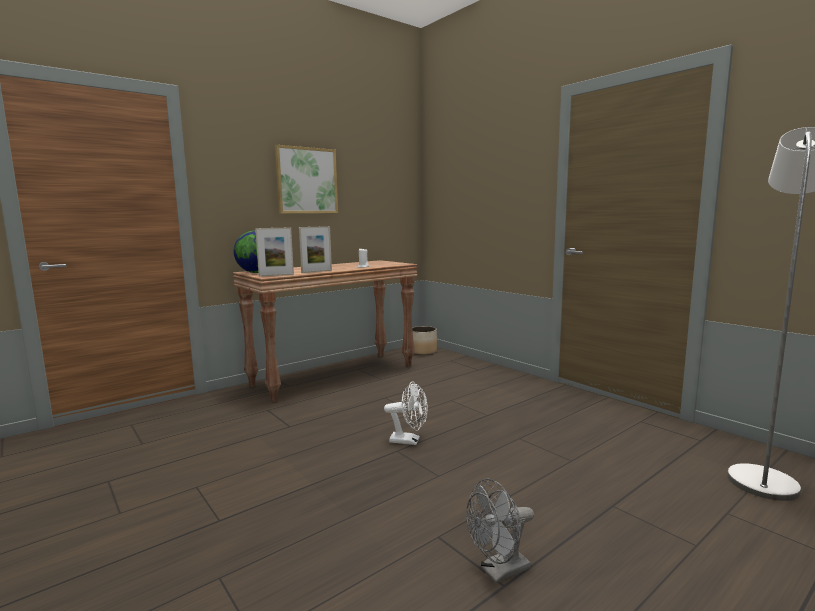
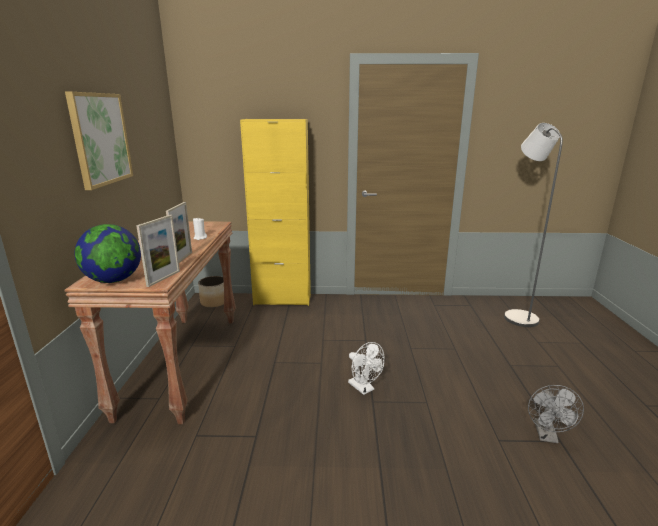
camera: 50 degrees left, 10 degrees up
(409, 441) = (364, 388): white fan -> white fan turned 90 degrees clockwise
(478, 365) = (282, 300): none -> yellow cabinet

